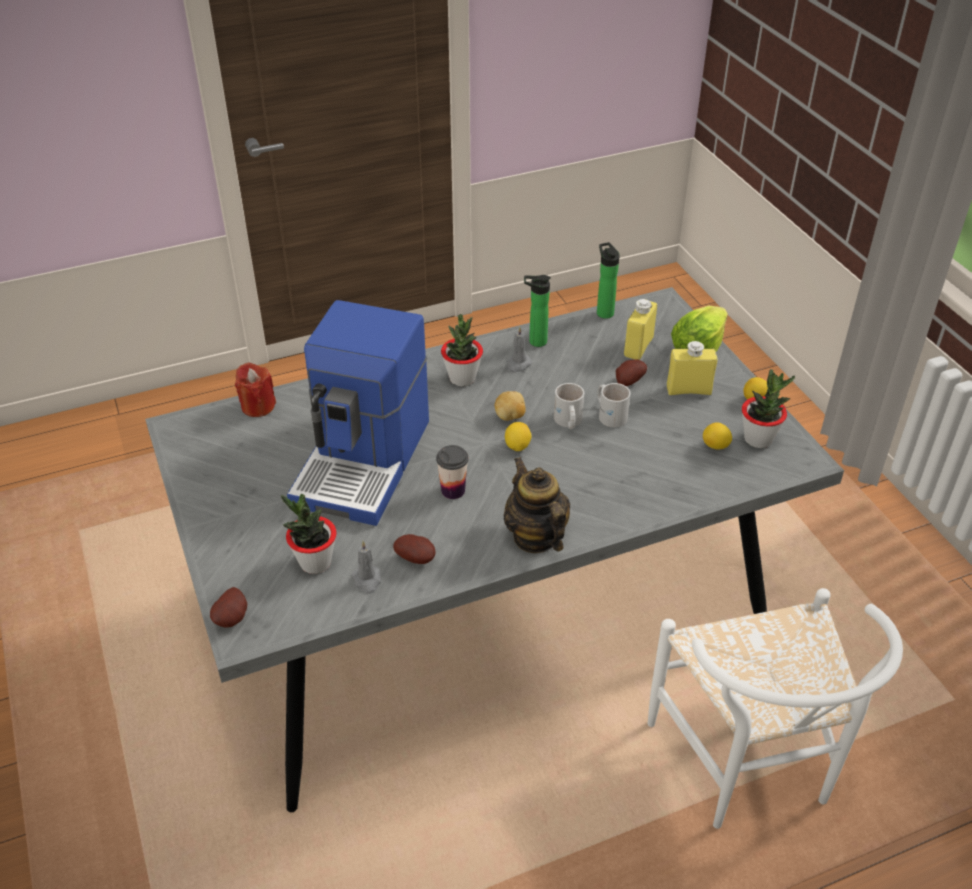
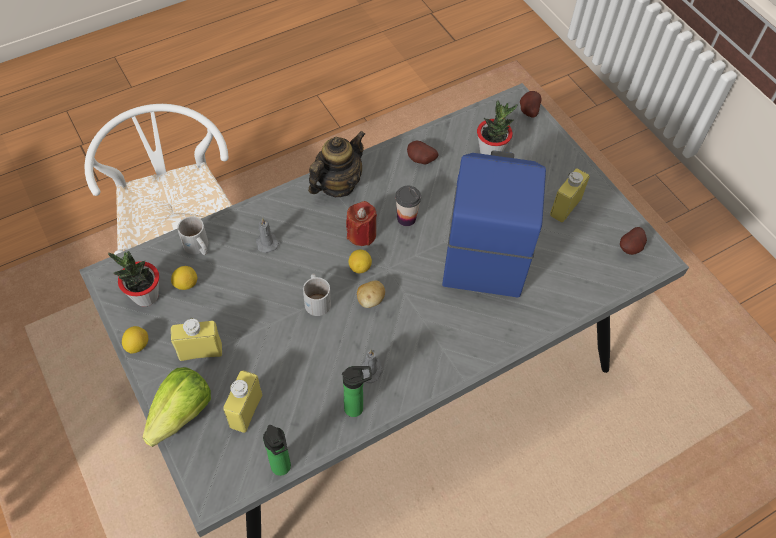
camera: 170 degrees right, 15 degrees up
(250, 486) = (565, 207): none -> yellow bottle
(258, 406) = (599, 289): red candle -> red candle (361, 234)
(367, 580) = (450, 142): grey candle -> grey candle (266, 242)
(462, 378) = (423, 344): potted plant -> none
(535, 537) = (337, 184): teapot -> teapot turned 105 degrees counterclockwise
(610, 414) = (278, 313): white mug -> white mug (197, 247)
(627, 382) = (260, 357): potato -> potato (631, 248)

